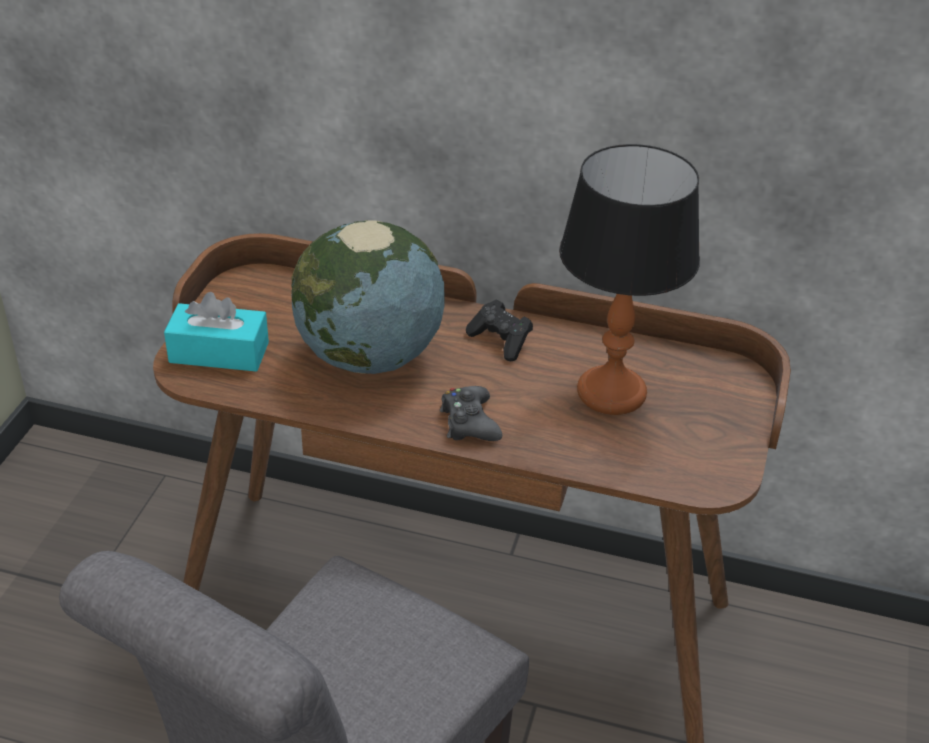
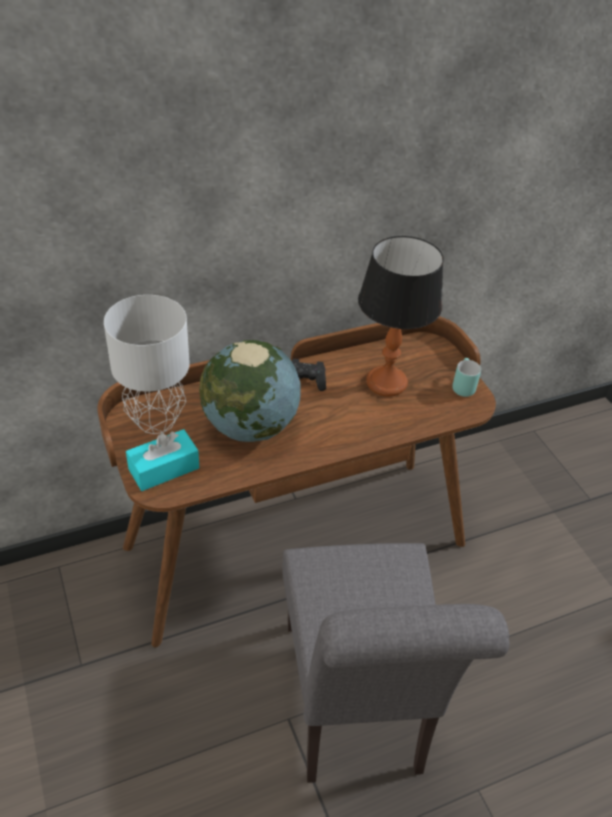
camera: 40 degrees left, 5 degrees up
(269, 299) = (155, 420): none -> grey table lamp
(469, 422) = (340, 436): black game controller -> none
(722, 448) = (461, 386): none -> turquoise mug

